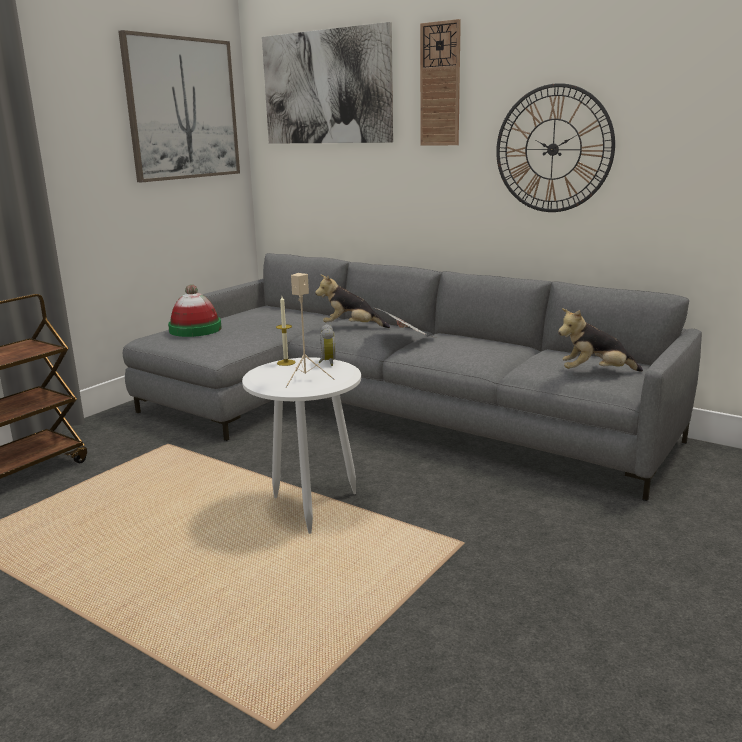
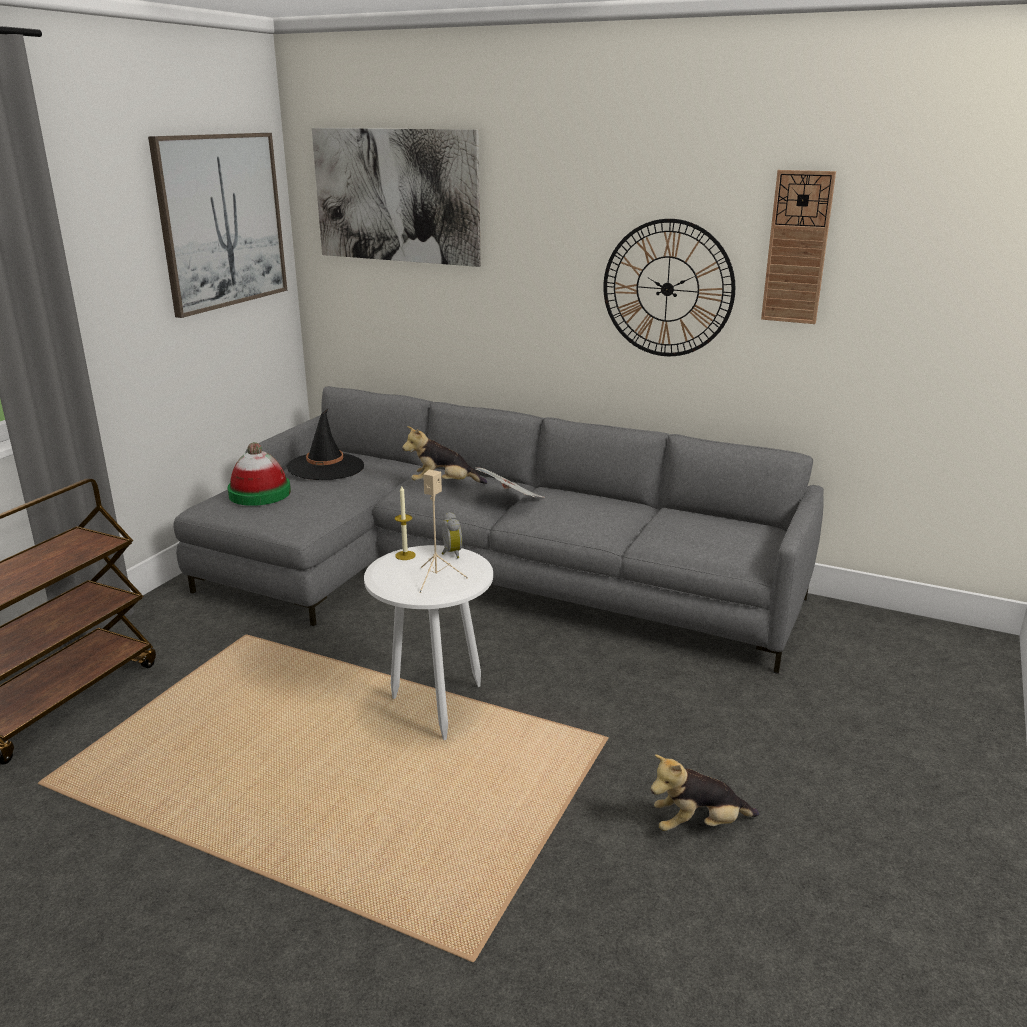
camera: 10 degrees left, 5 degrees up
(257, 314) = (326, 467): none -> black hat
(440, 85) = (538, 206): wall clock -> wall clock (797, 248)
(595, 373) = (723, 542): plush toy -> plush toy (698, 825)

